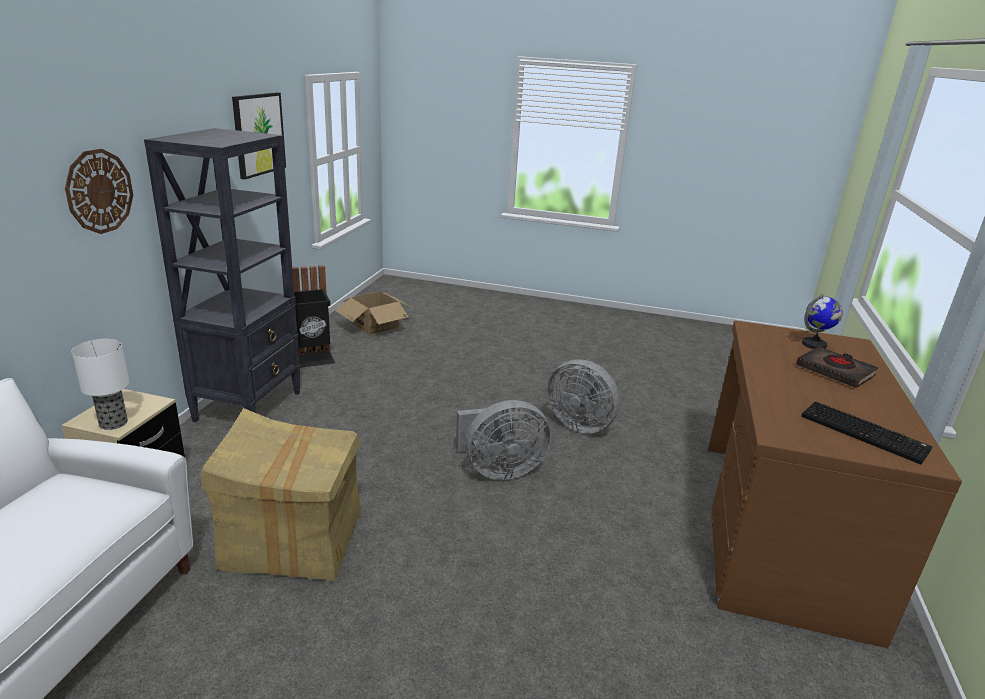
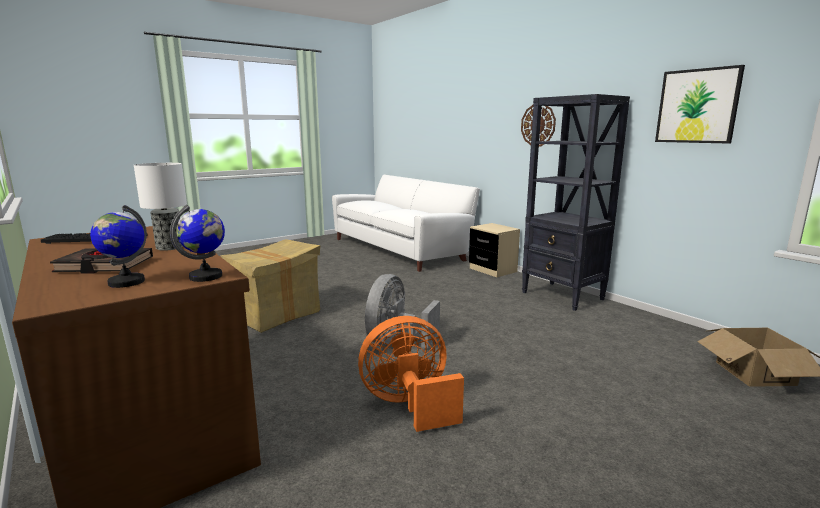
camera: 130 degrees right, 10 degrees down
(114, 423) = (483, 226): table lamp -> table lamp (169, 247)
(292, 539) = (412, 286): cardboard box -> cardboard box (275, 314)
(312, 359) = (644, 325): black trash can -> none
(580, 424) = (409, 405): grey fan -> orange fan
(760, 329) = (206, 276): none -> globe

